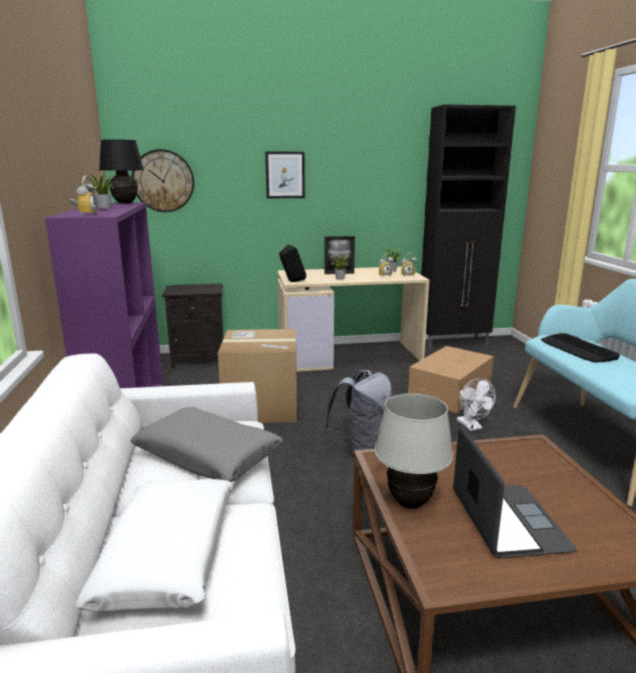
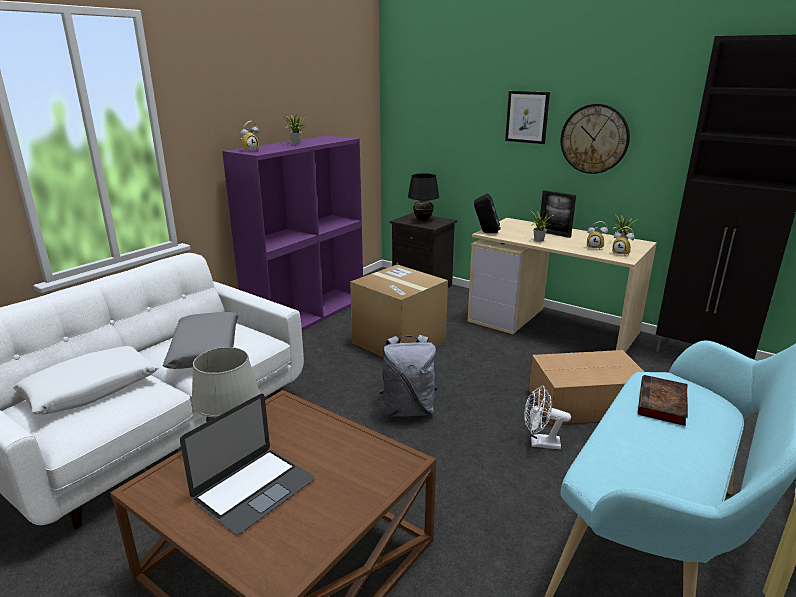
camera: 45 degrees right, 5 degrees up
(125, 203) = (336, 139): black table lamp -> black table lamp (423, 220)
(163, 181) = (419, 115): wall clock -> wall clock (594, 139)
(472, 426) = (540, 443): white fan -> white fan turned 75 degrees clockwise
(578, 349) = (662, 404): keyboard -> book

